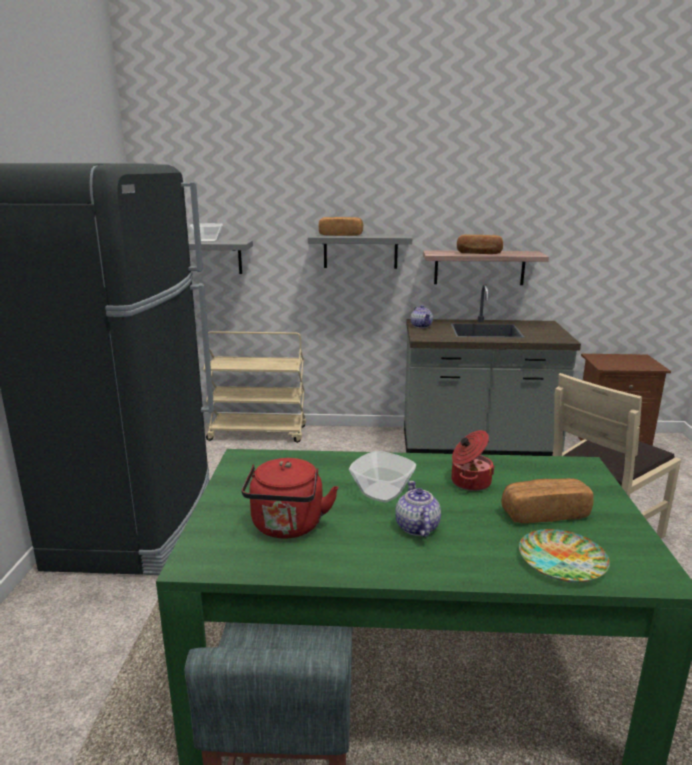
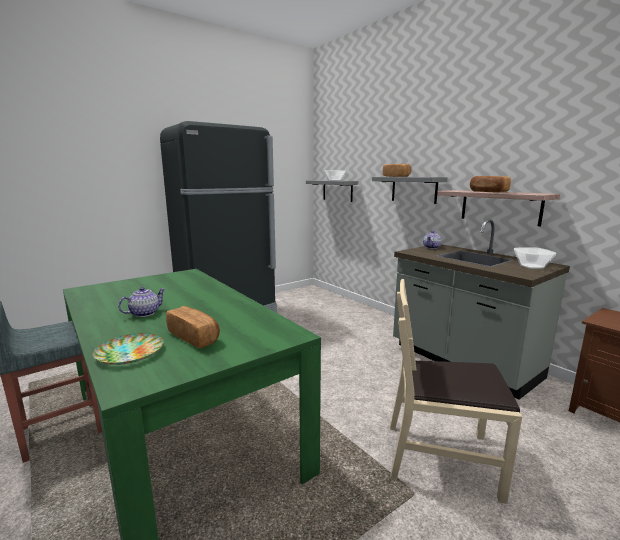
camera: 50 degrees right, 5 degrees down
(258, 433) = (344, 303): beige cart -> none
(287, 527) = (123, 293): red kettle -> none
(381, 492) = (180, 299): bowl -> bowl (531, 266)
(469, 482) = (218, 312): cooking pot -> none

